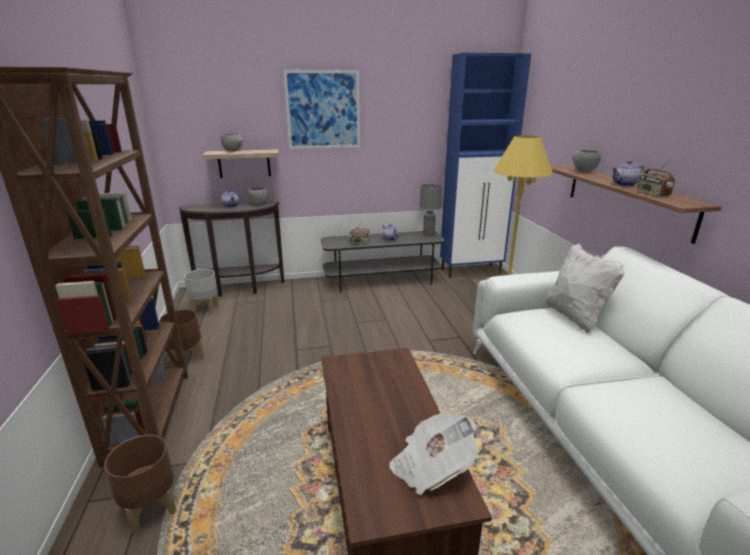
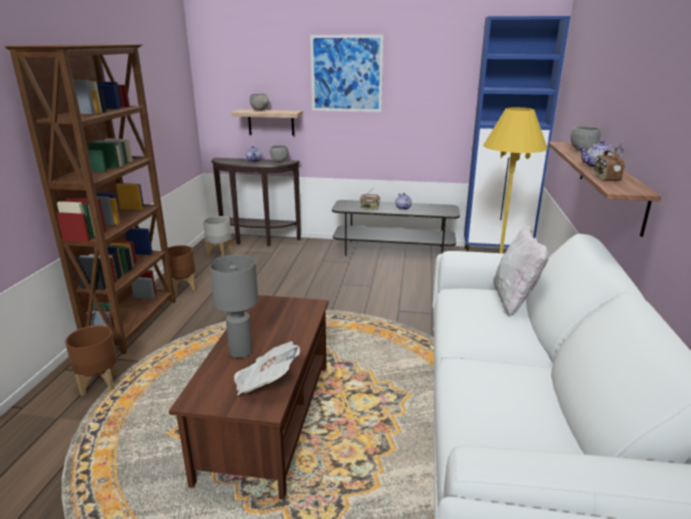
camera: 20 degrees right, 0 degrees up
(428, 234) = (447, 208): grey table lamp -> grey table lamp (240, 352)

